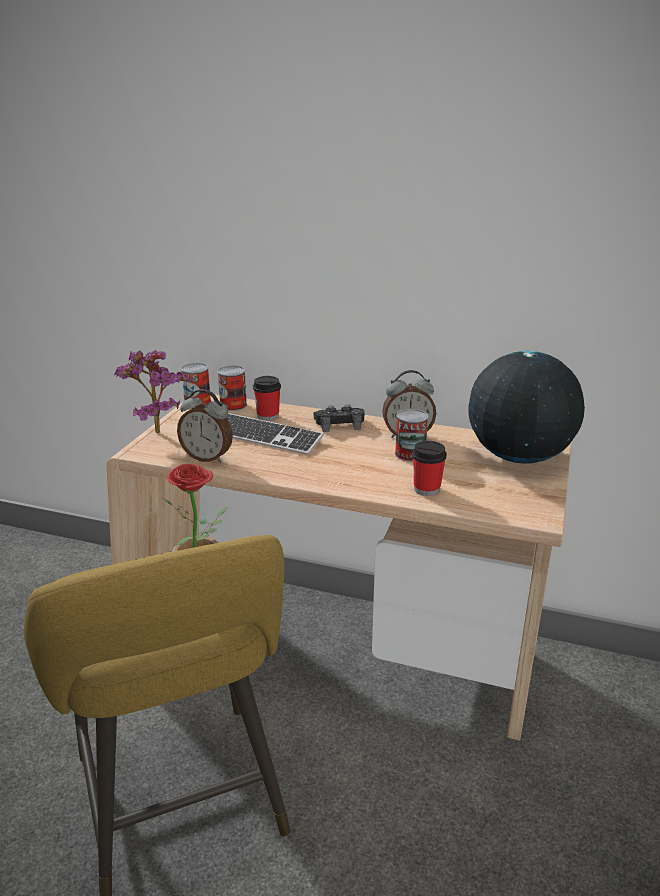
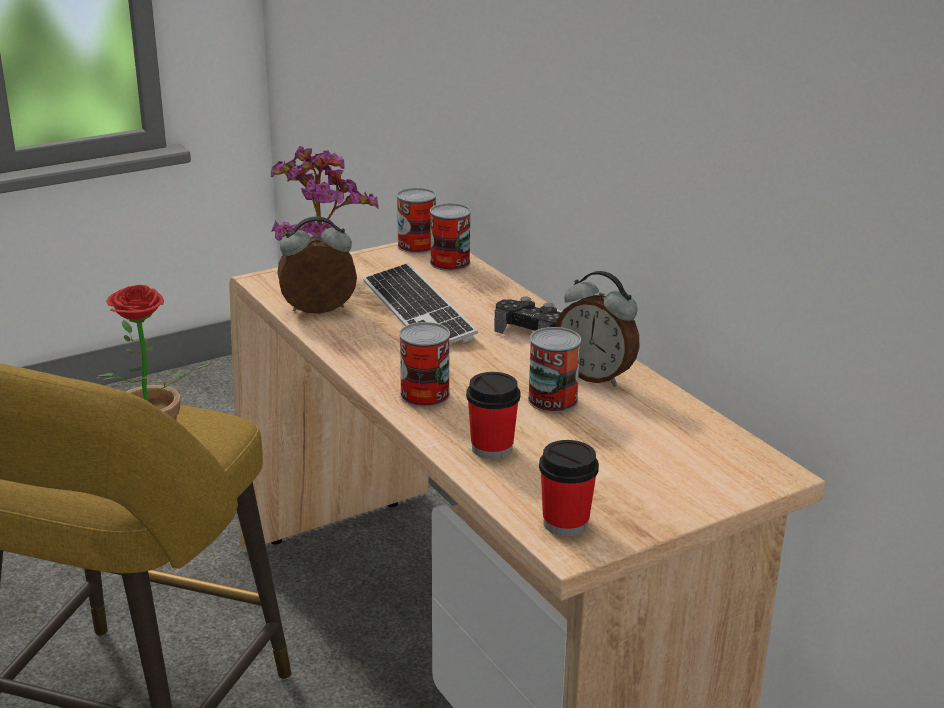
camera: 40 degrees right, 0 degrees up
(207, 457) = (319, 312): alarm clock -> alarm clock turned 105 degrees clockwise
(268, 416) = (466, 289): cup -> cup (565, 523)
(347, 477) = (425, 395): none -> can
(518, 457) = (695, 464): globe -> none

